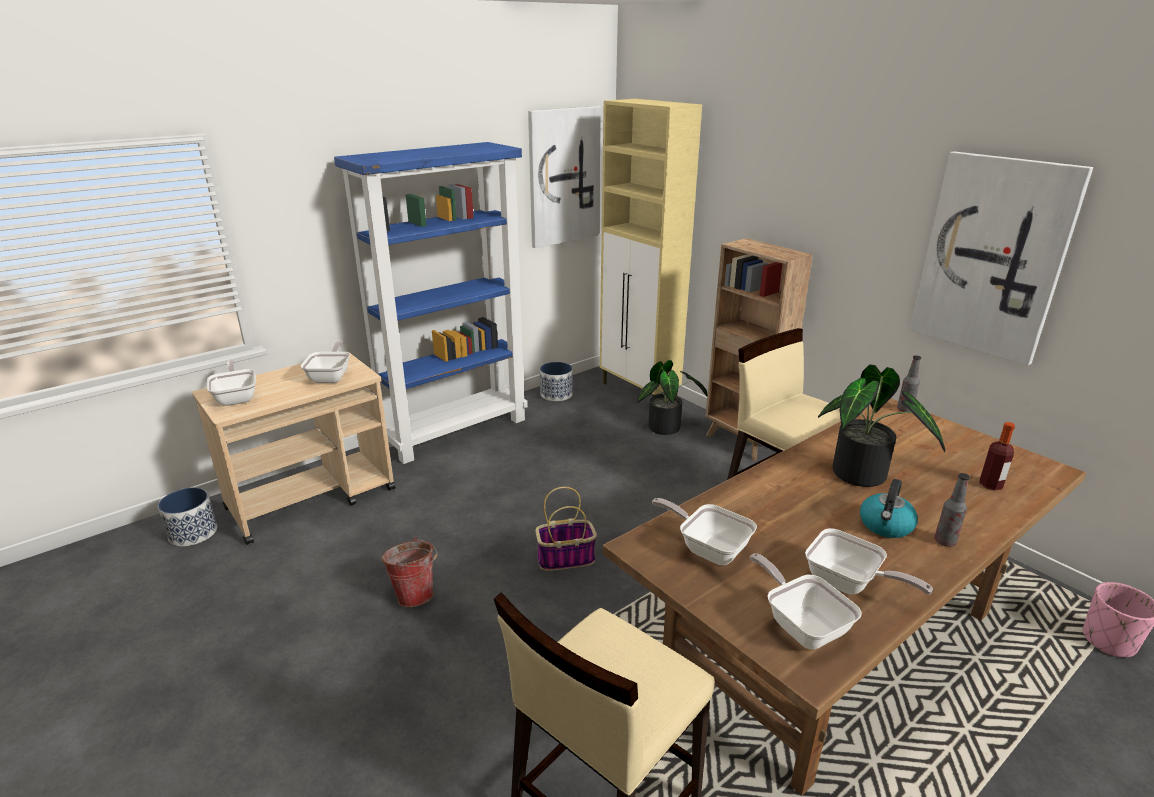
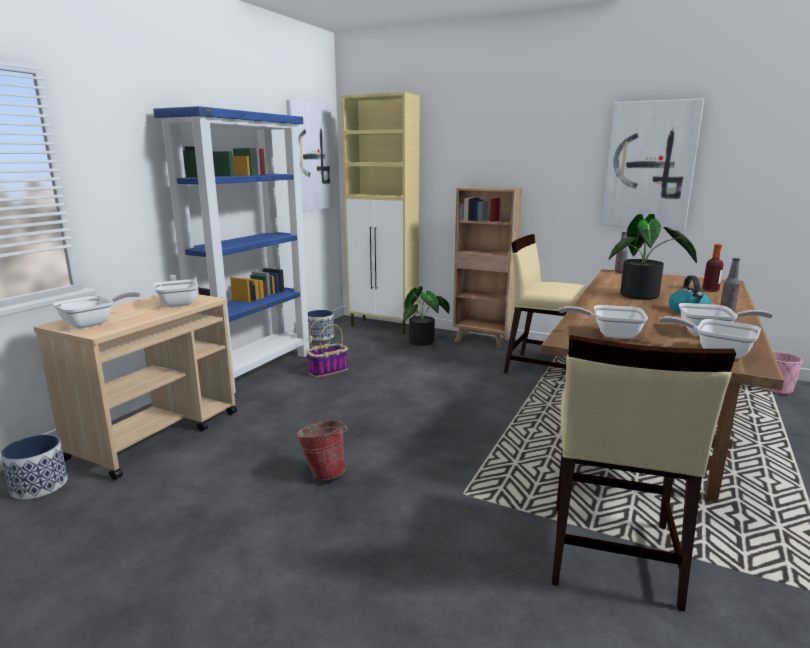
camera: 25 degrees left, 10 degrees down
(237, 397) = (93, 323): frying pan -> frying pan turned 90 degrees clockwise
(566, 558) = (427, 423): basket -> basket (328, 370)

